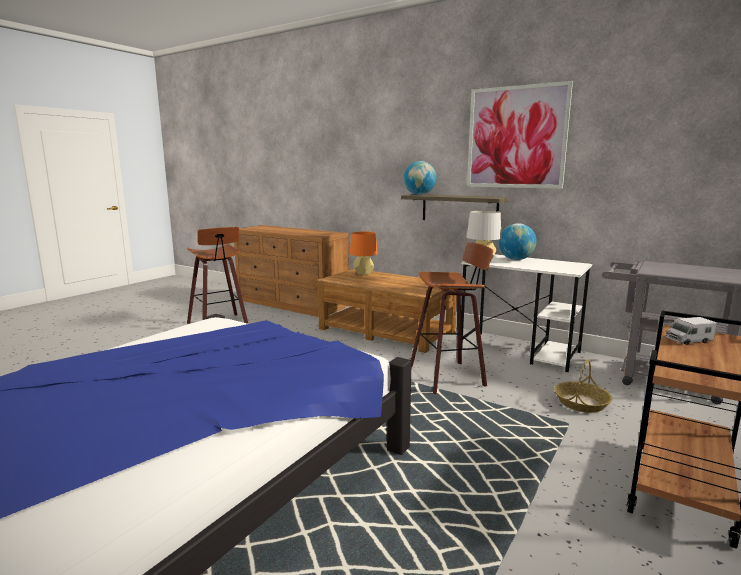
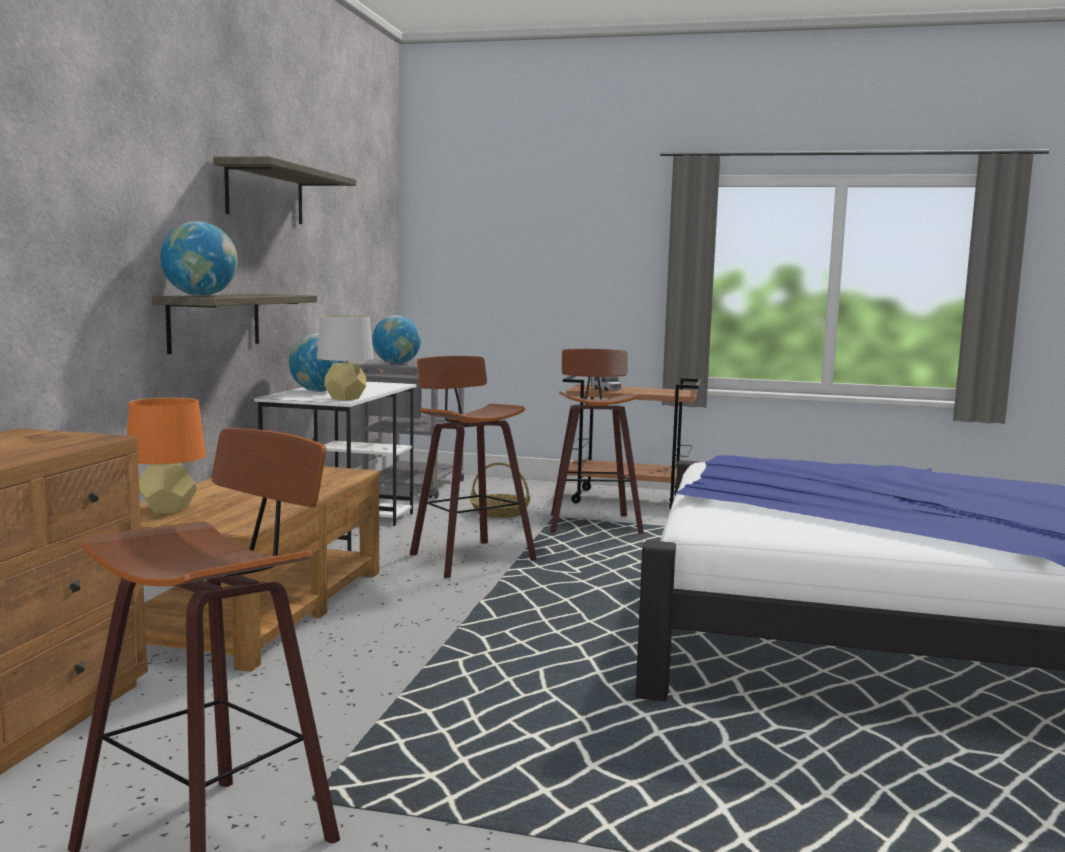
camera: 110 degrees left, 5 degrees down
(516, 137) = (265, 194): picture -> shelf
(550, 439) = (591, 523): none -> stool
(657, 266) = (396, 364): none -> globe

